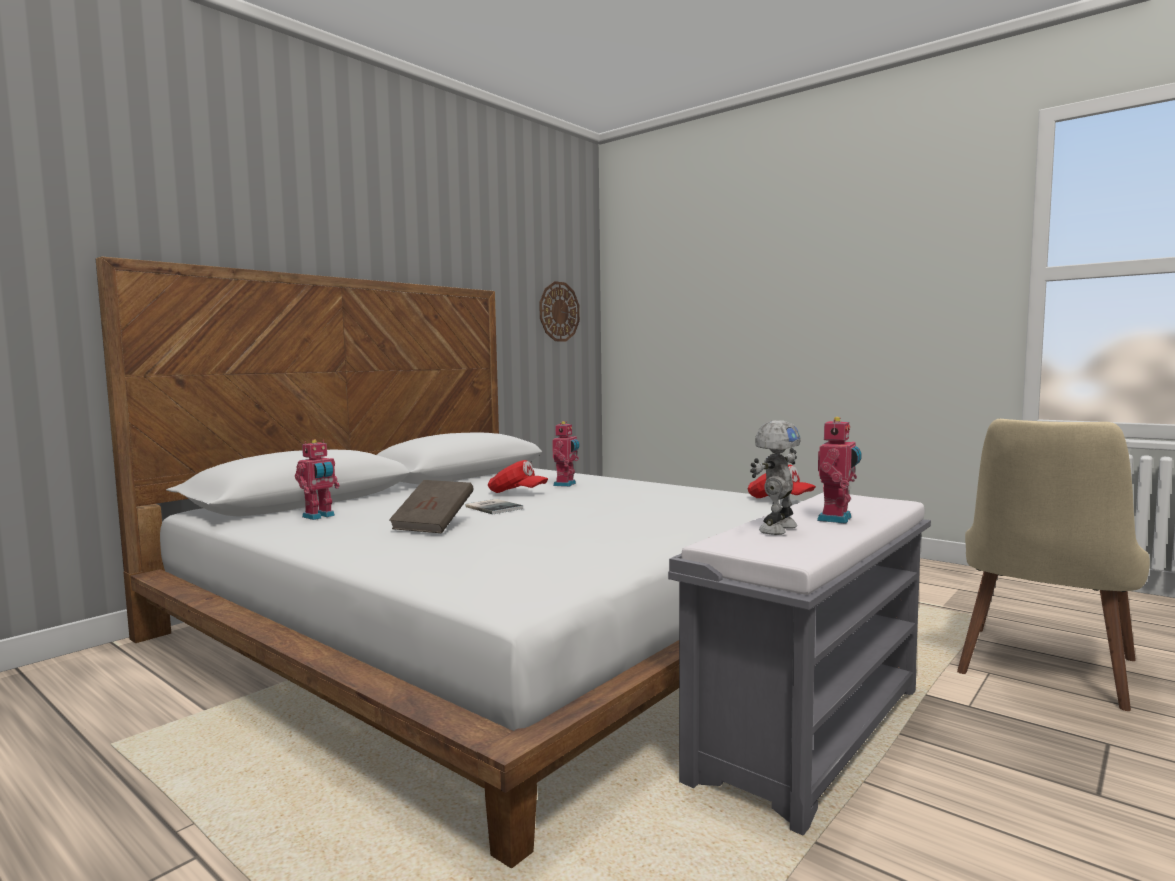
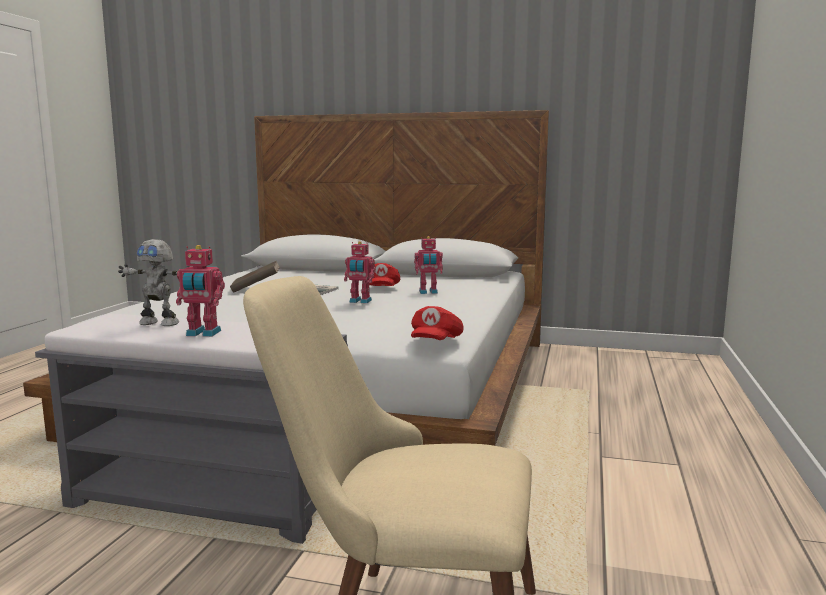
camera: 65 degrees right, 5 degrees up
(319, 516) = (275, 275): toy robot -> toy robot (360, 301)
(559, 311) = (660, 124): wall clock -> none

